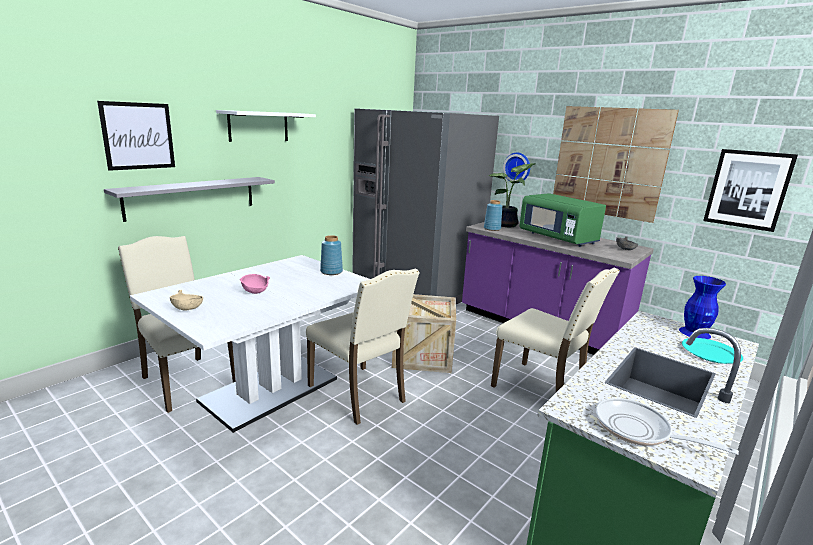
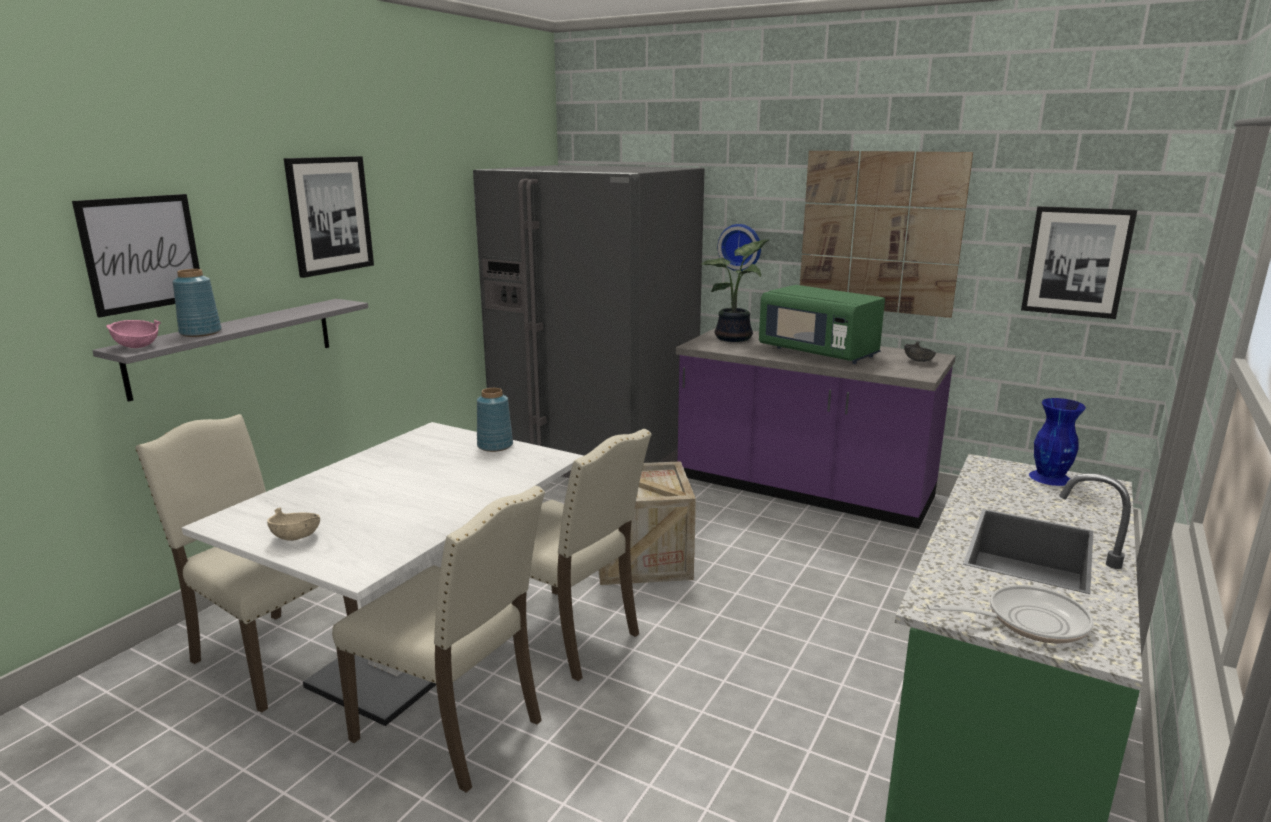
camera: 10 degrees left, 0 degrees up
(255, 292) = (391, 494): pink bowl -> pink bowl (137, 346)
(258, 126) = (329, 215): white shelf -> picture
(492, 229) = (716, 347): blue vase -> blue vase (201, 333)
(541, 389) = (831, 584): beige chair -> beige chair (454, 729)
(638, 430) = (1028, 621): frying pan -> frying pan turned 150 degrees clockwise
(710, 353) = (1078, 504): turquoise plate -> none

